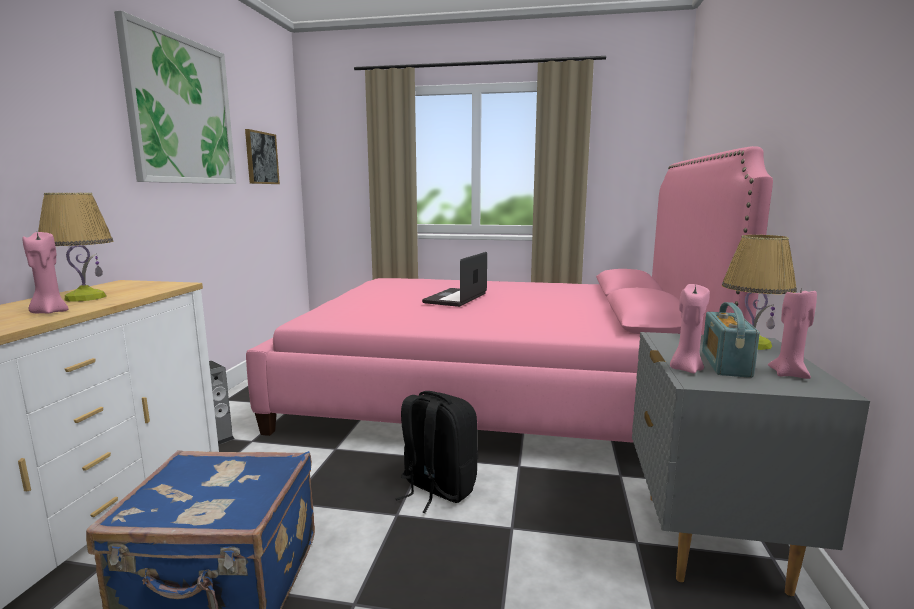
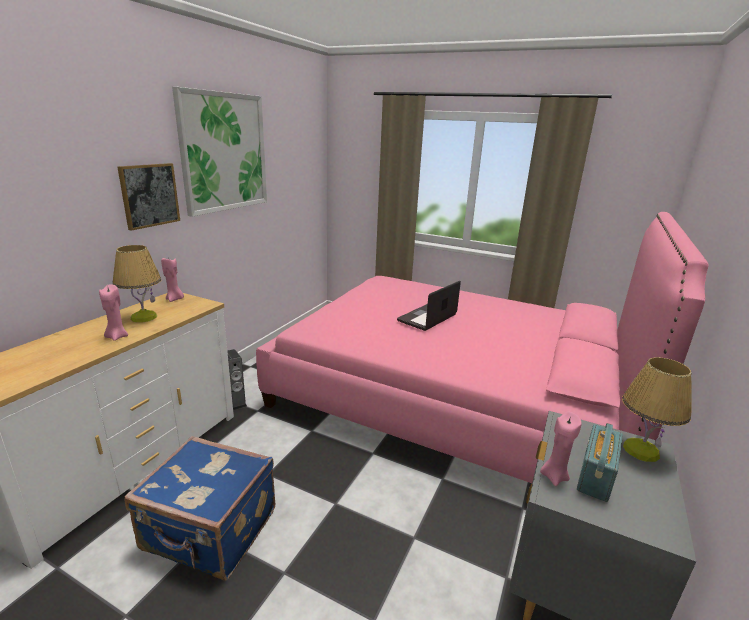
camera: 15 degrees right, 10 degrees up
(261, 158) = (291, 174): picture -> picture (149, 195)
(436, 489) = (371, 486): black backpack -> none
(789, 374) = (645, 505): pink candle -> pink candle (175, 299)

